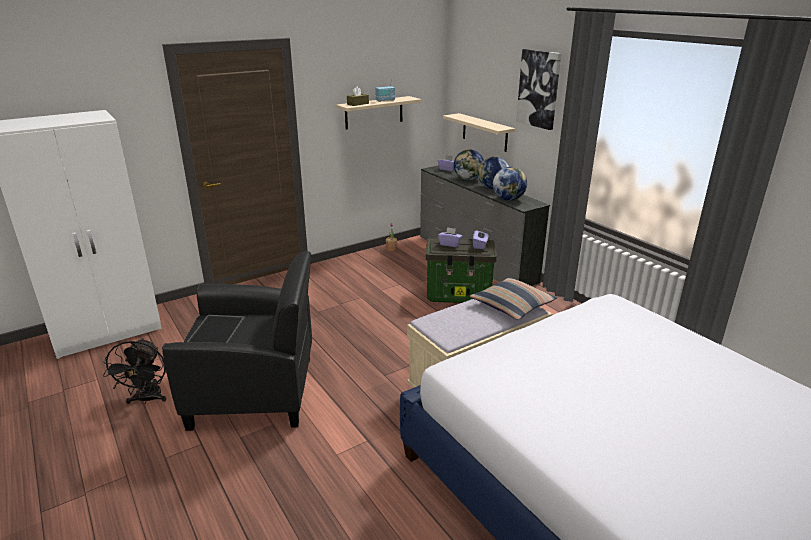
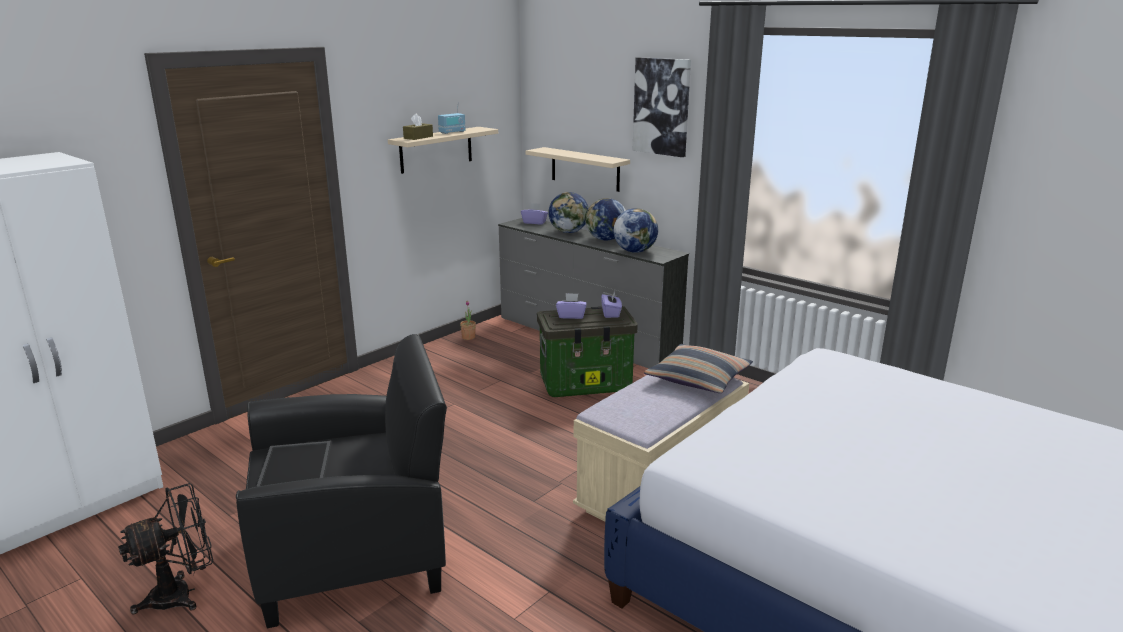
camera: 15 degrees left, 5 degrees down
(147, 399) = (182, 594): black fan -> black fan turned 105 degrees counterclockwise

